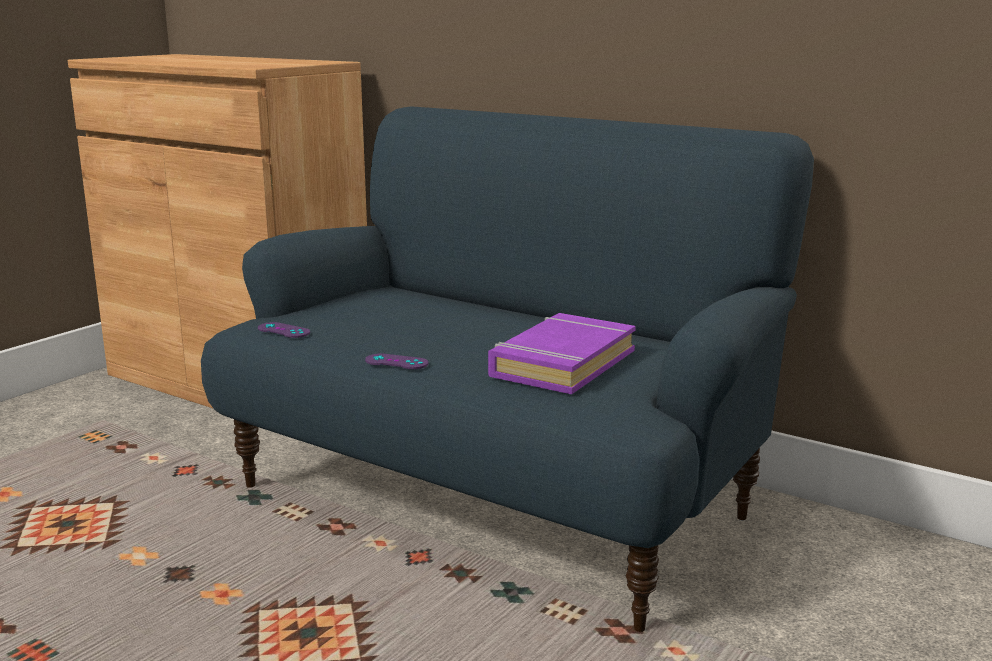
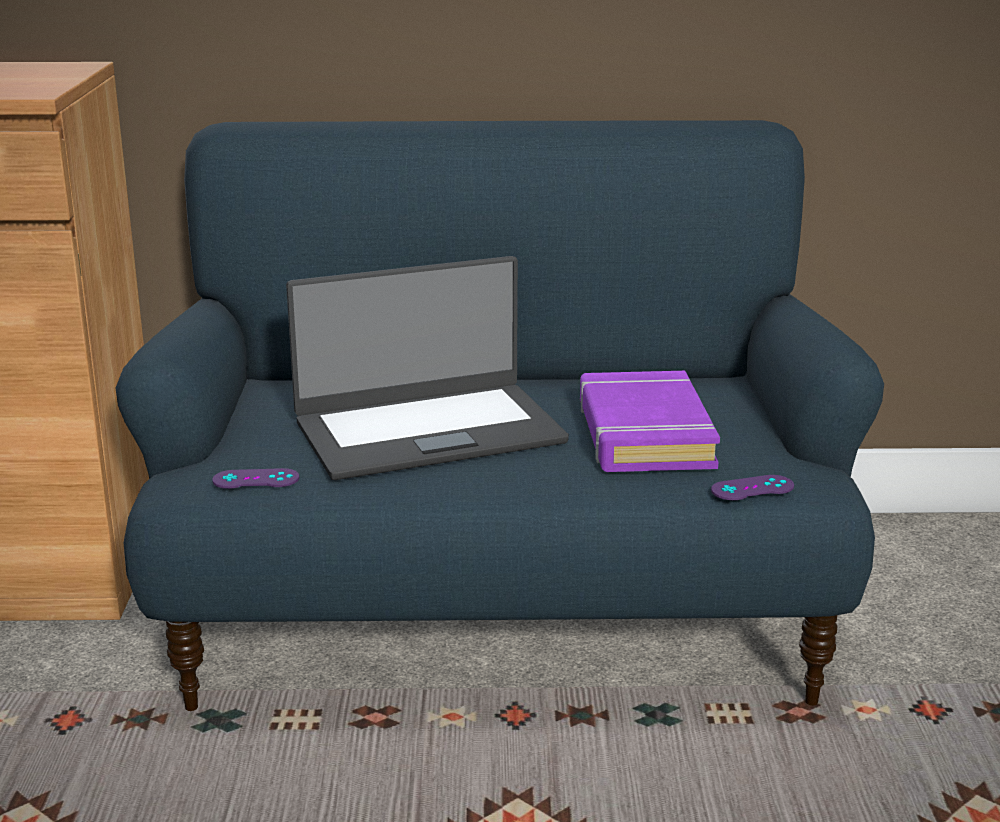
camera: 35 degrees left, 5 degrees up
(396, 362) = (472, 483): purple game controller -> purple game controller (752, 488)
(426, 330) = (428, 431): none -> laptop

